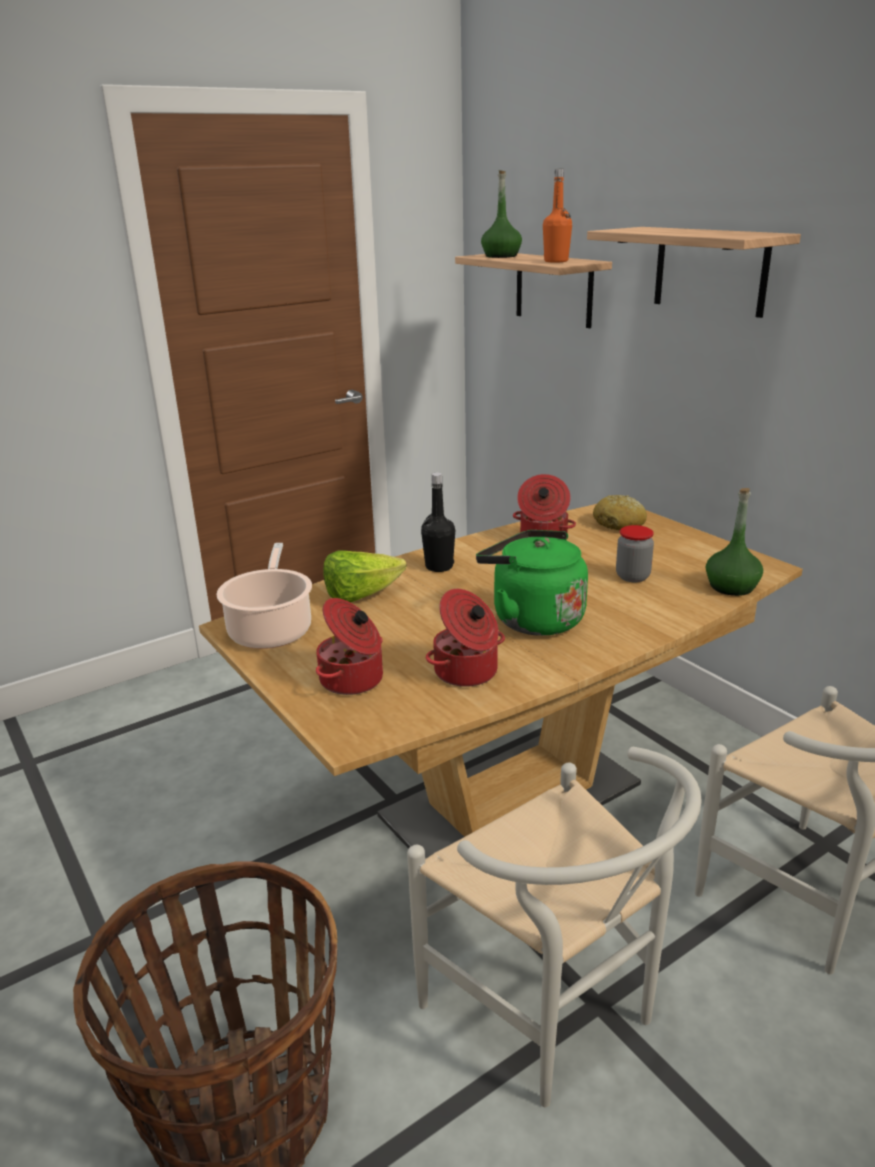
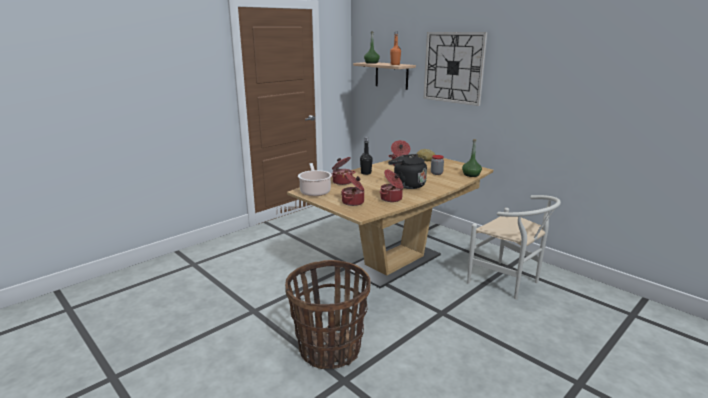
camera: 10 degrees left, 5 degrees down
(361, 596) = (342, 182): lettuce -> cooking pot
(532, 619) = (407, 185): green kettle -> black kettle
(553, 1016) = (428, 317): white chair -> none
(710, 270) = (453, 67): shelf -> wall clock

